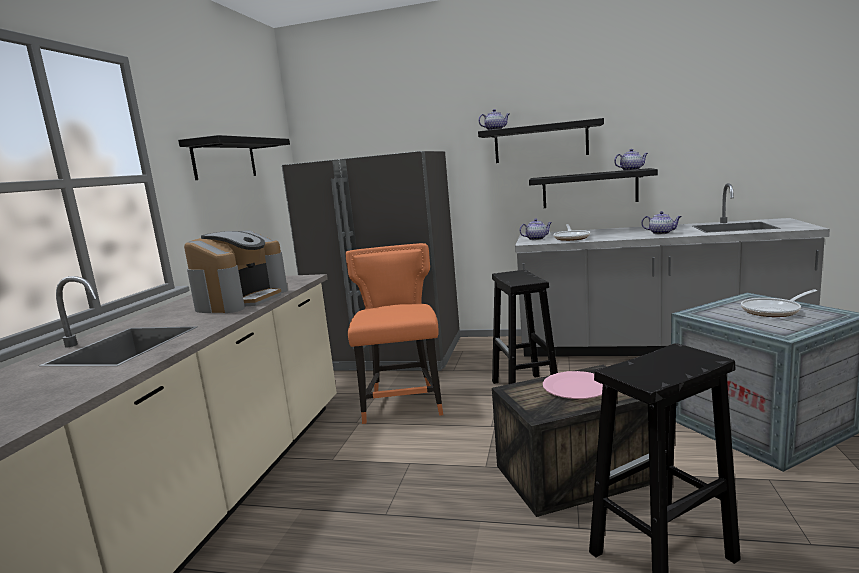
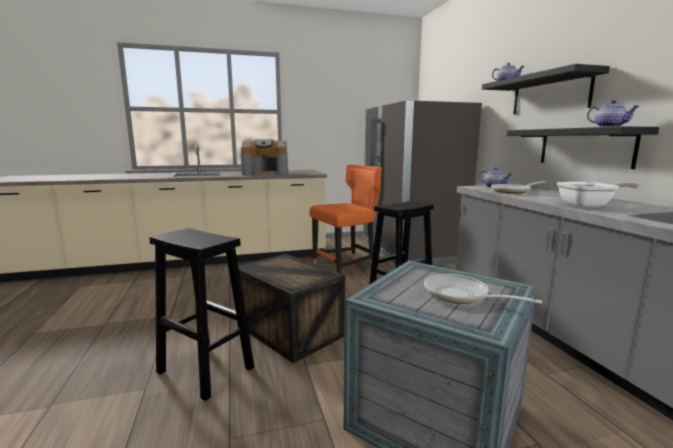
camera: 60 degrees right, 0 degrees up
(224, 159) = (341, 105): black shelf -> none
(576, 387) = (295, 271): pink plate -> none
(661, 233) = (589, 205): teapot -> frying pan

